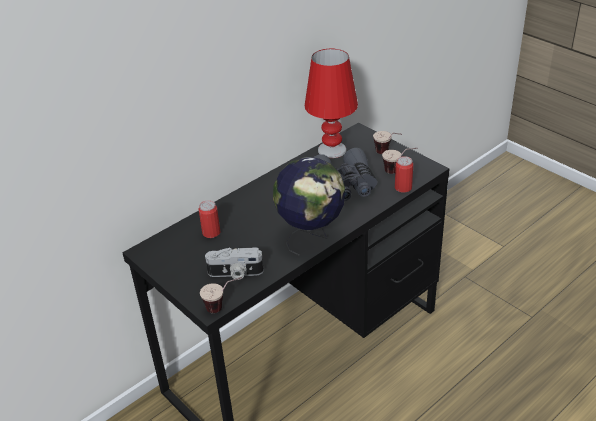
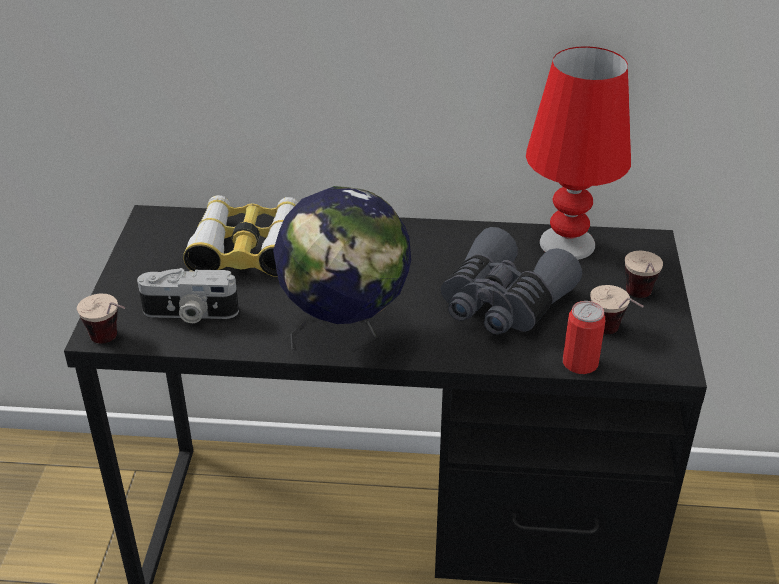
camera: 45 degrees right, 0 degrees up
(211, 232) = (248, 247): can -> binoculars
(235, 273) = (190, 314): camera -> camera turned 45 degrees counterclockwise

